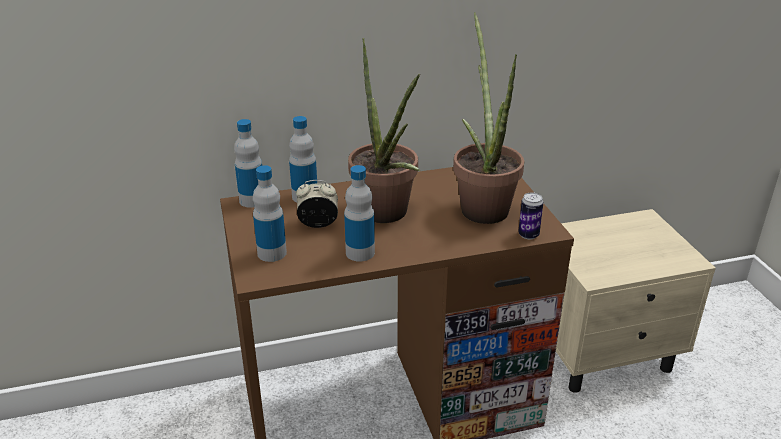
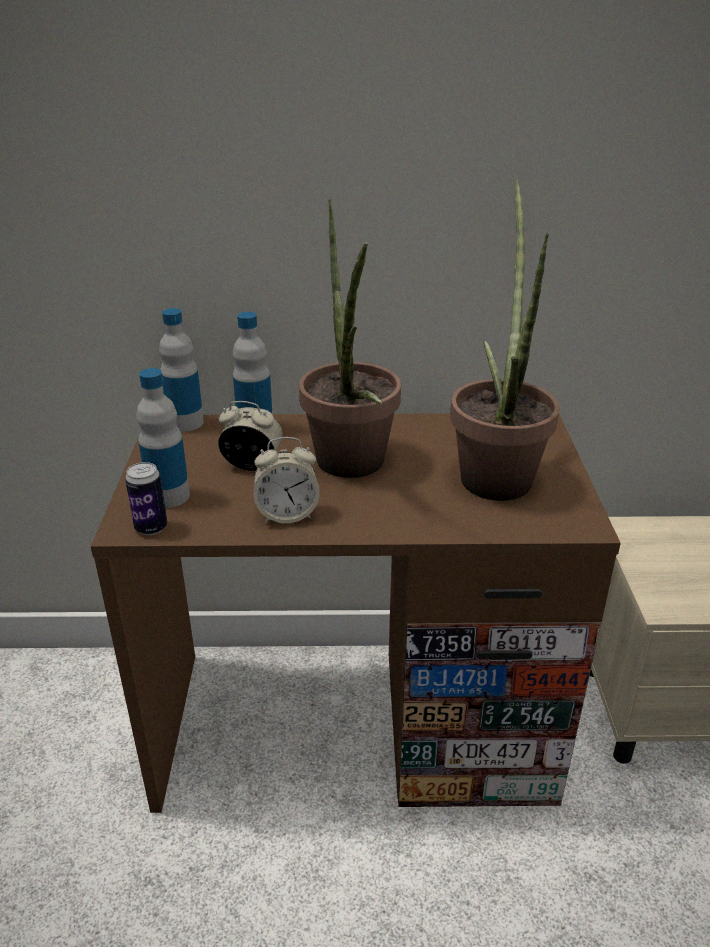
camera: 15 degrees right, 0 degrees up
(360, 253) = (287, 514): bottle -> alarm clock
(528, 235) = (549, 526): can -> can (151, 528)

